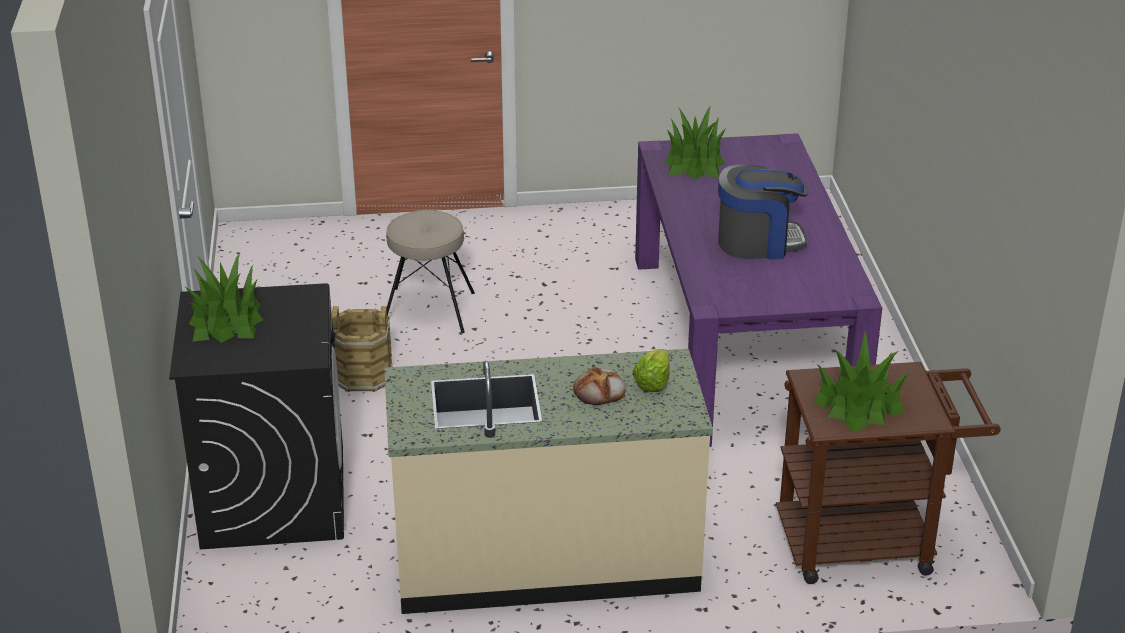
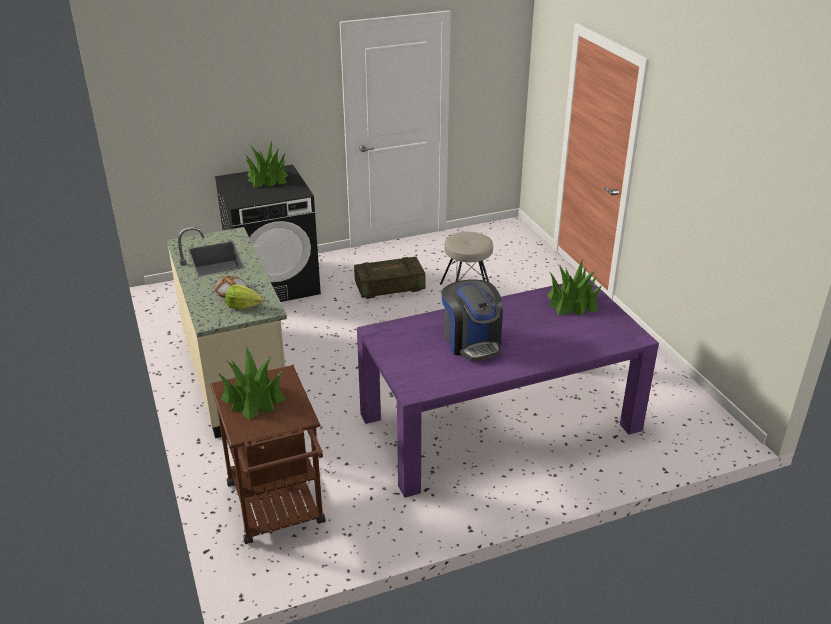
camera: 75 degrees right, 0 degrees up
(363, 376) = (389, 287): brown bucket -> crate

